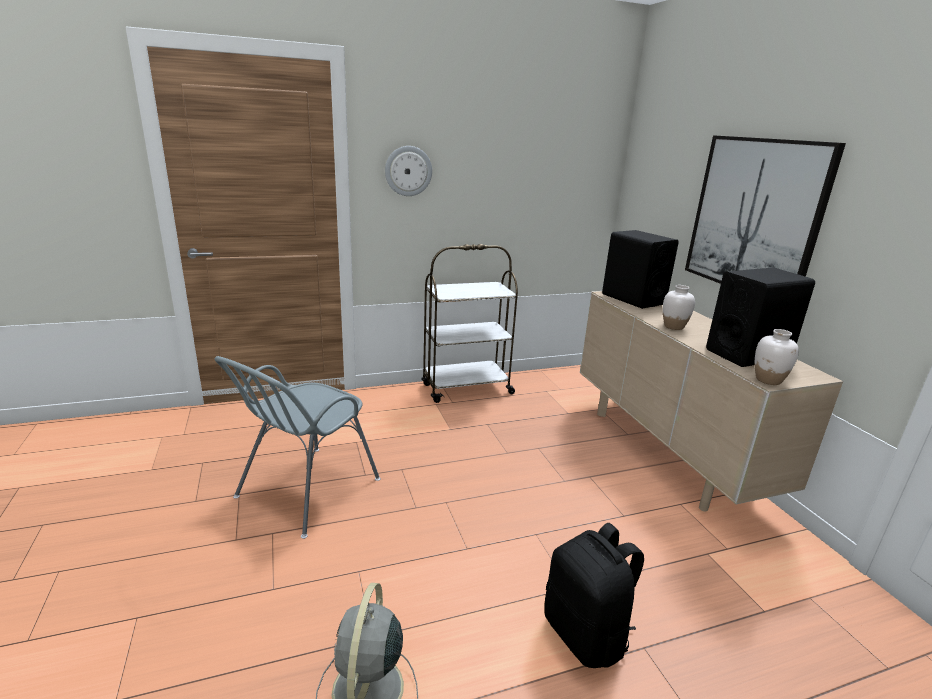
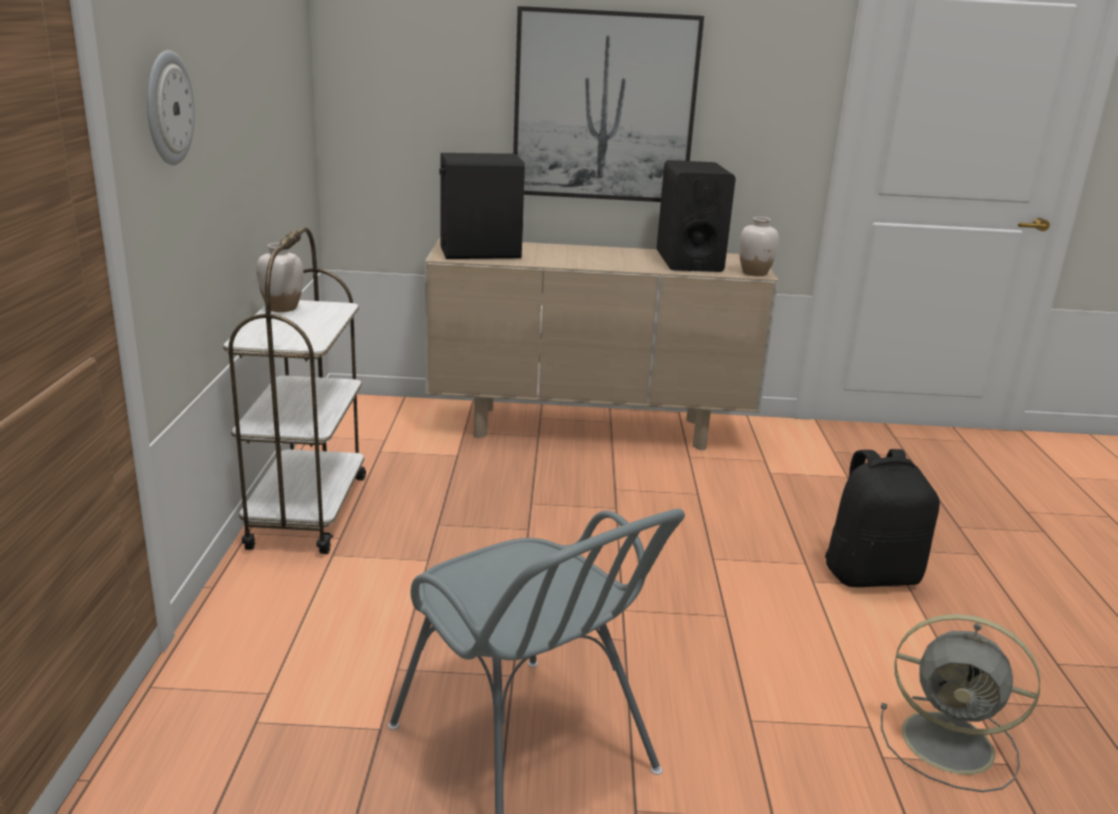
camera: 70 degrees left, 0 degrees up
(673, 326) = (593, 263): white vase -> white vase (282, 308)

